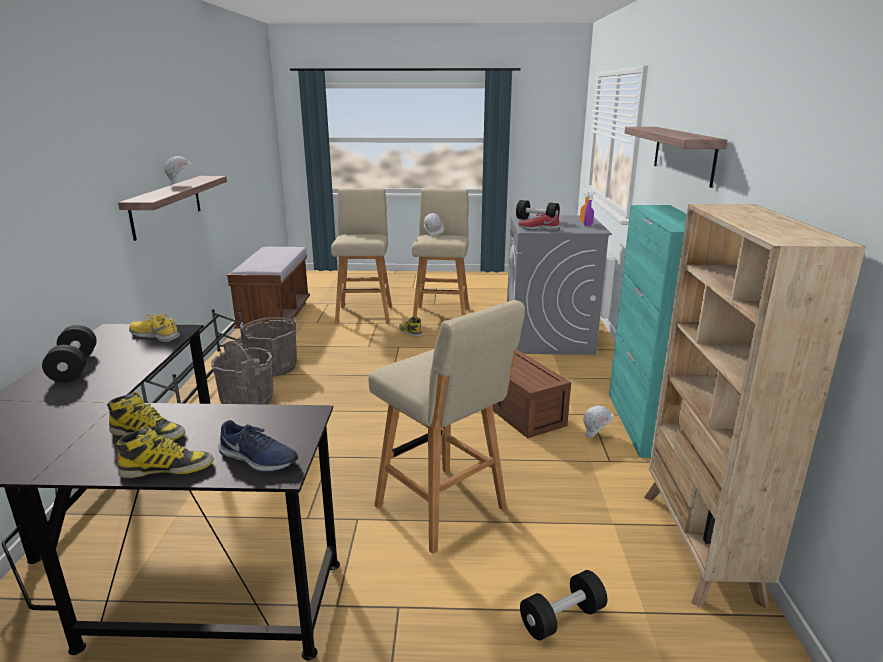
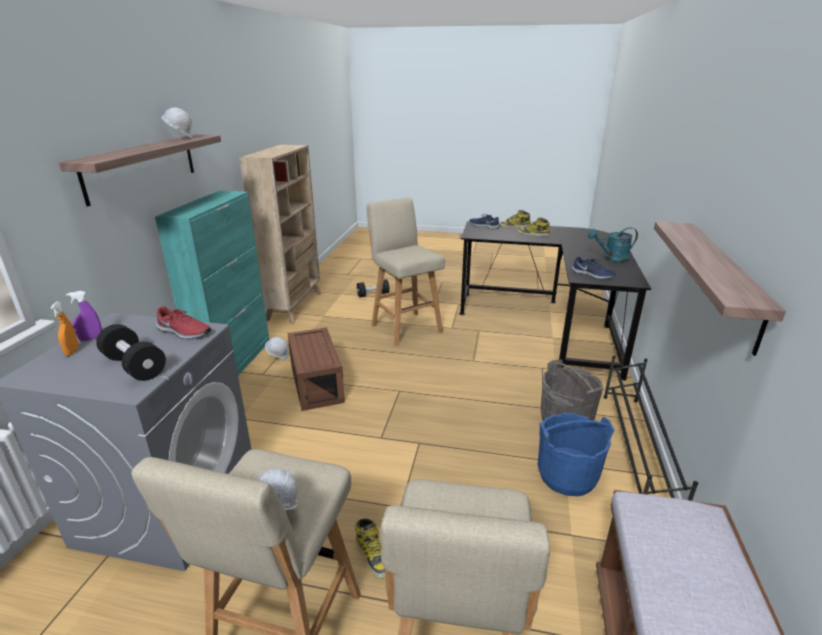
camera: 170 degrees left, 5 degrees up
(74, 367) = (611, 259): black dumbbell -> turquoise watering can
(156, 336) = (592, 275): yellow shoe -> blue shoe
(181, 186) = (710, 259): white hard hat -> white hard hat (180, 138)
(274, 367) = (567, 476): grey bucket -> blue bucket

